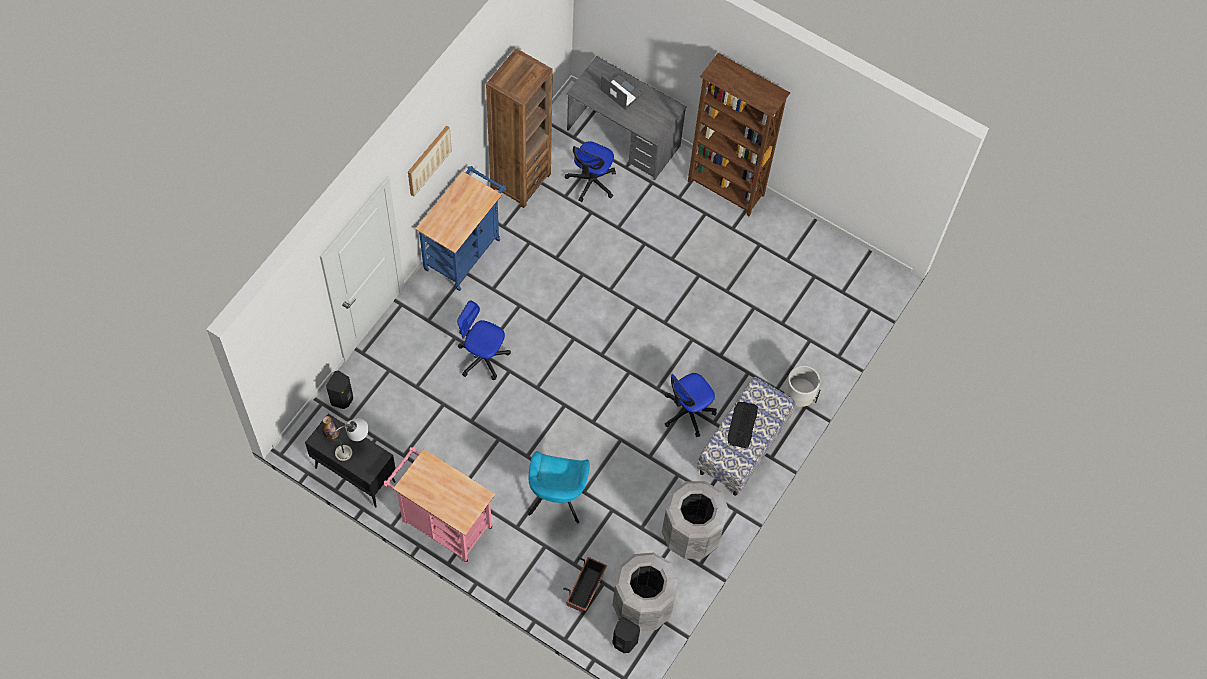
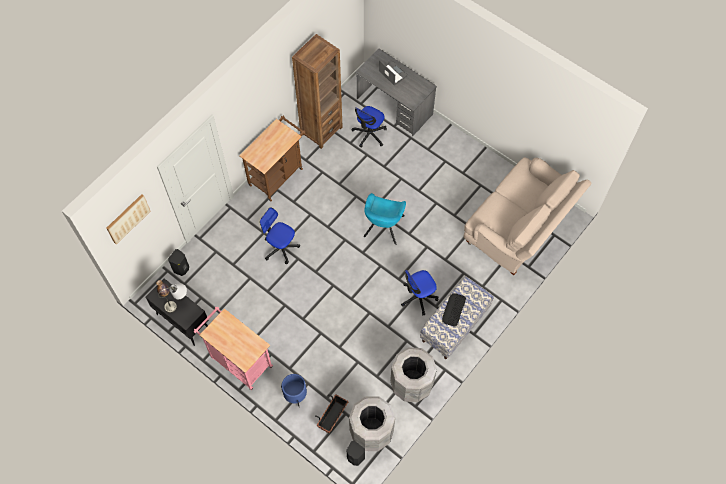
camera: 10 degrees right, 0 degrees up
(428, 160) = (247, 107): picture -> picture (127, 218)
(465, 250) = (278, 174): blue cart -> brown cart
(529, 563) = (295, 394): none -> blue planter
(557, 498) = (320, 350): turquoise armchair -> turquoise armchair (383, 228)
(726, 189) = (461, 145): brown bookcase -> none
(798, 397) = (497, 293): white planter -> none
(820, 303) = (519, 229): none -> beige sofa

